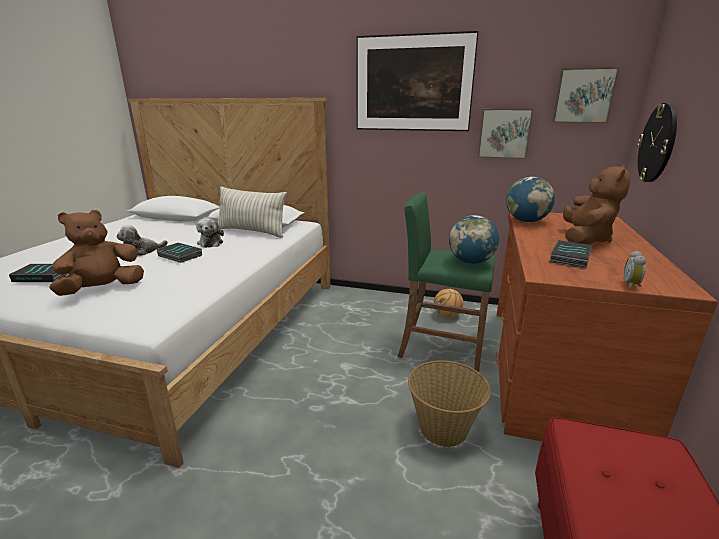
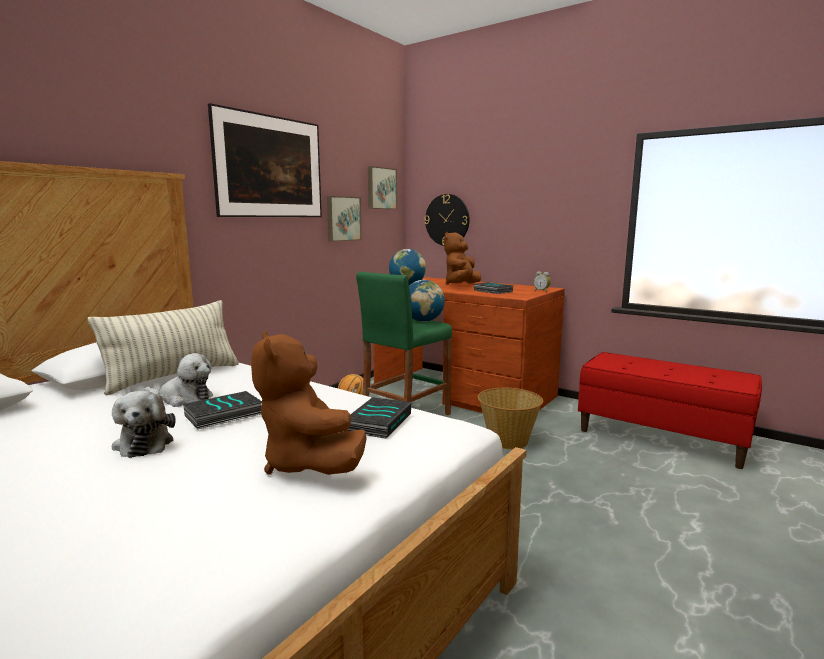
camera: 70 degrees left, 10 degrees down
(44, 276) = (169, 522): book -> book (378, 422)
(585, 239) = (461, 285): brown plush toy -> brown plush toy turned 105 degrees counterclockwise

